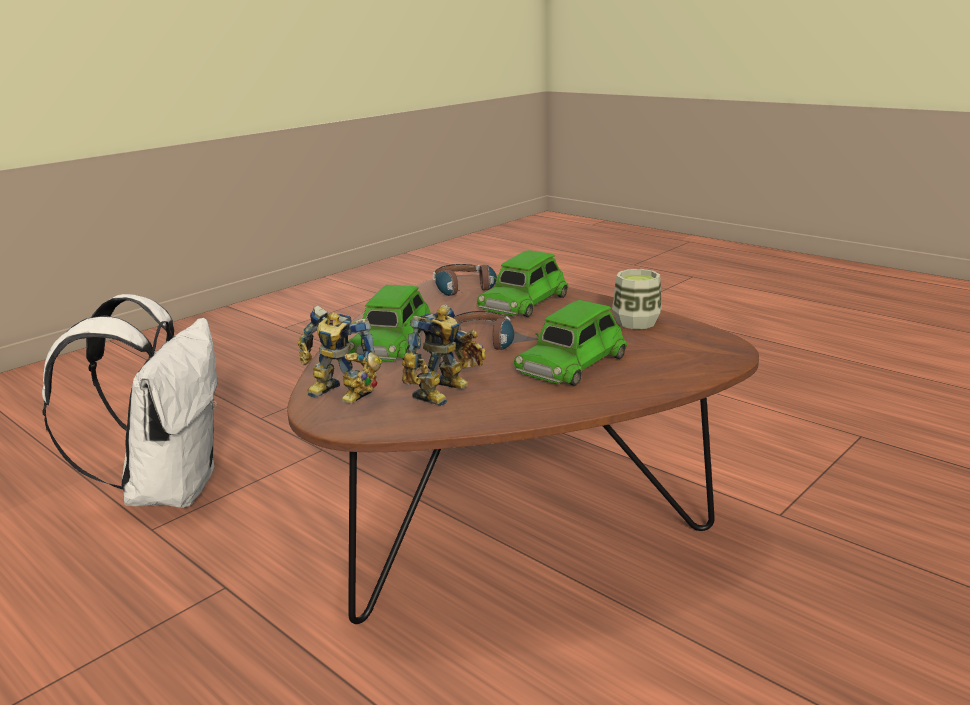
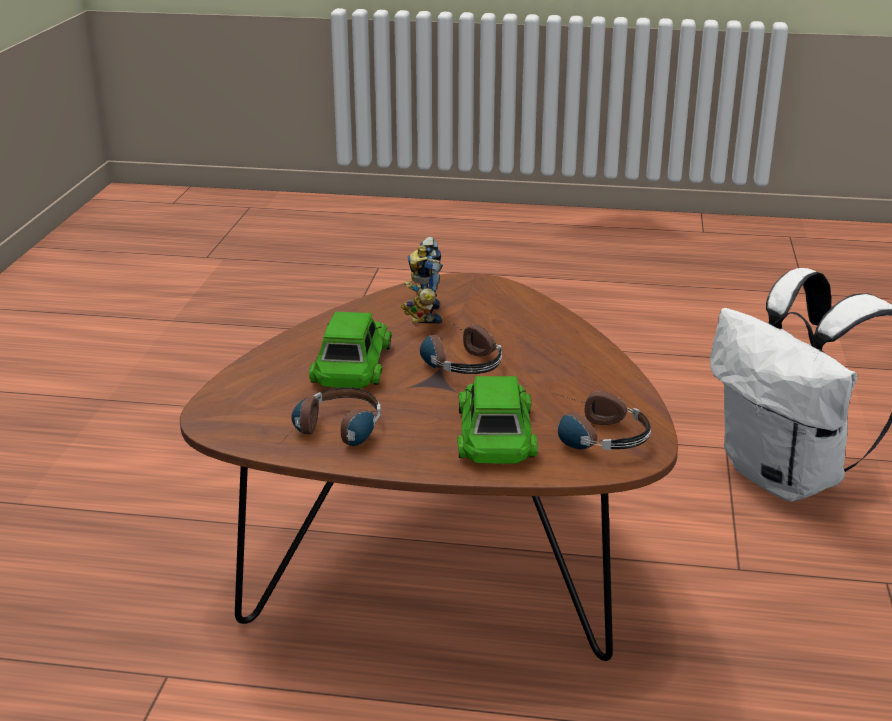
camera: 145 degrees right, 5 degrees up
(338, 396) = (494, 293): toy robot -> none
(392, 343) = (540, 344): green toy car -> none
(636, 322) = (334, 435): cup -> headphones

